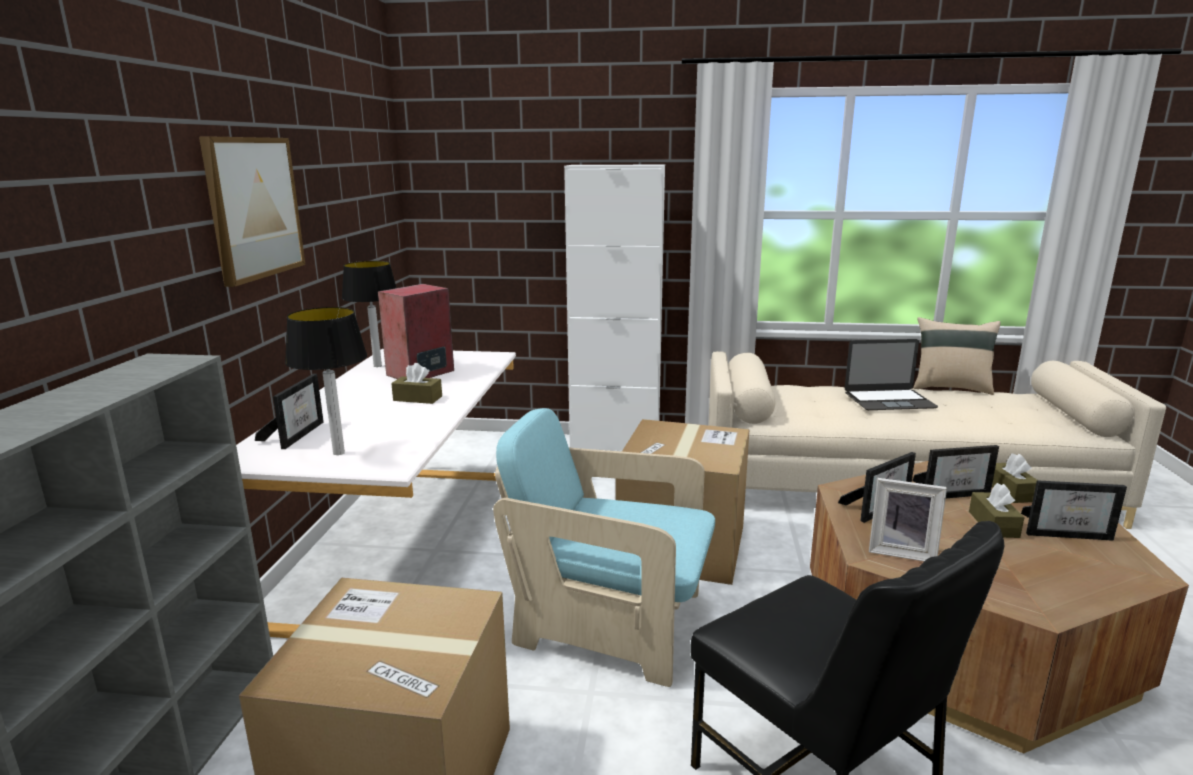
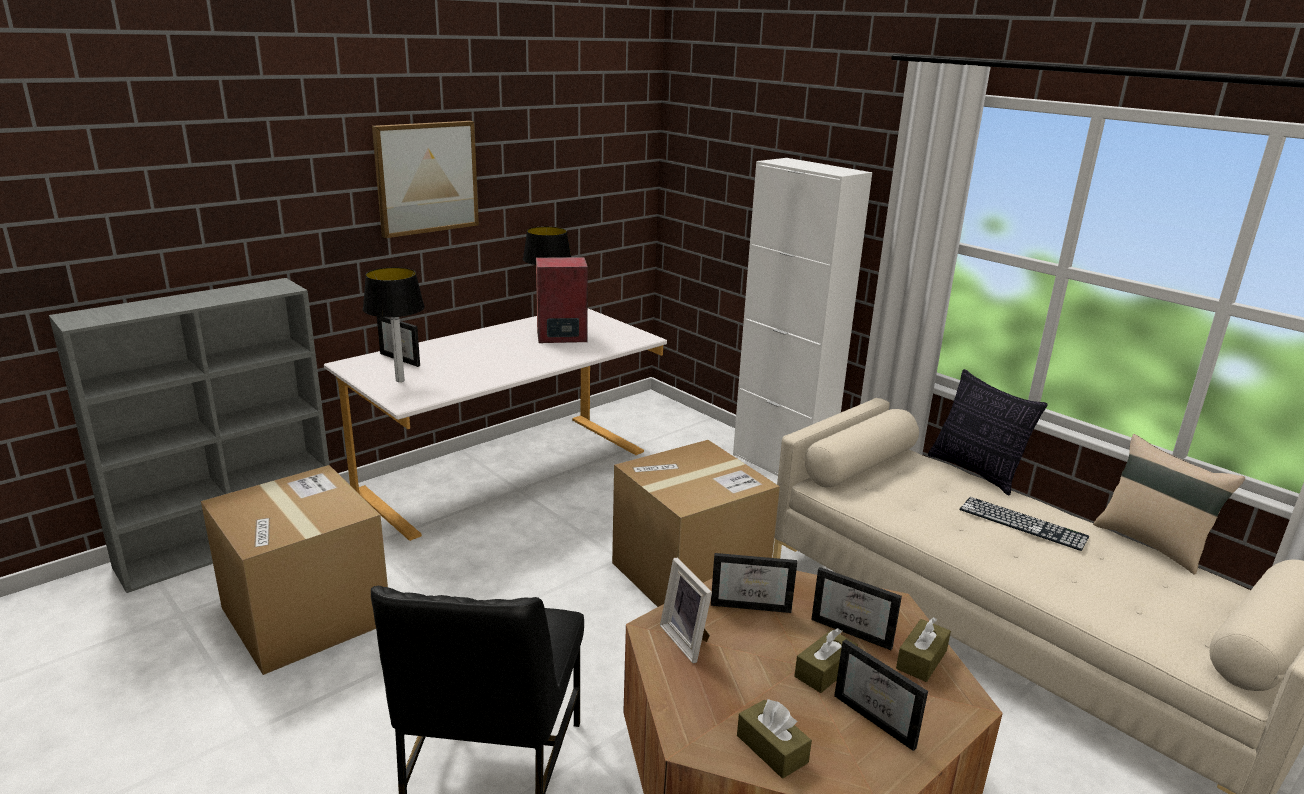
camera: 40 degrees right, 5 degrees up
(297, 434) = (405, 358): picture frame -> picture frame turned 75 degrees clockwise
(417, 398) = (517, 357): brown tissue box -> brown tissue box (772, 749)
(610, 624) = (543, 599): turquoise armchair -> none
(811, 383) = (976, 472): none -> pillow
(889, 400) = (1022, 523): laptop -> keyboard

